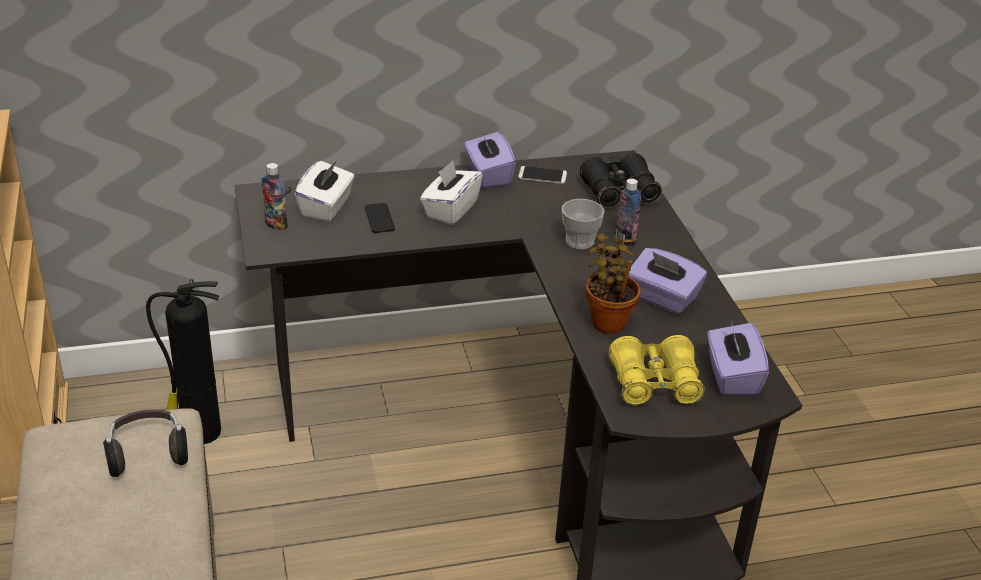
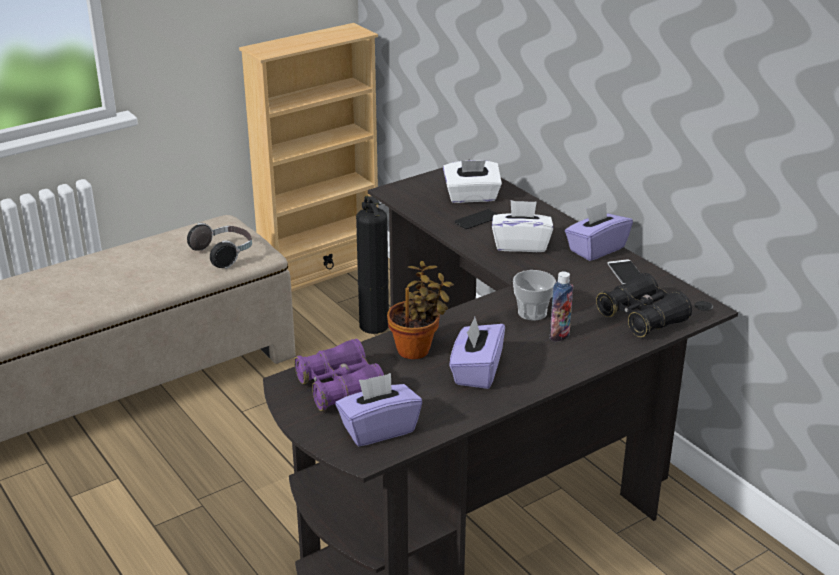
camera: 70 degrees right, 5 degrees down
(276, 224) = (430, 186): bottle -> none
(654, 383) = (340, 388): yellow binoculars -> purple binoculars

